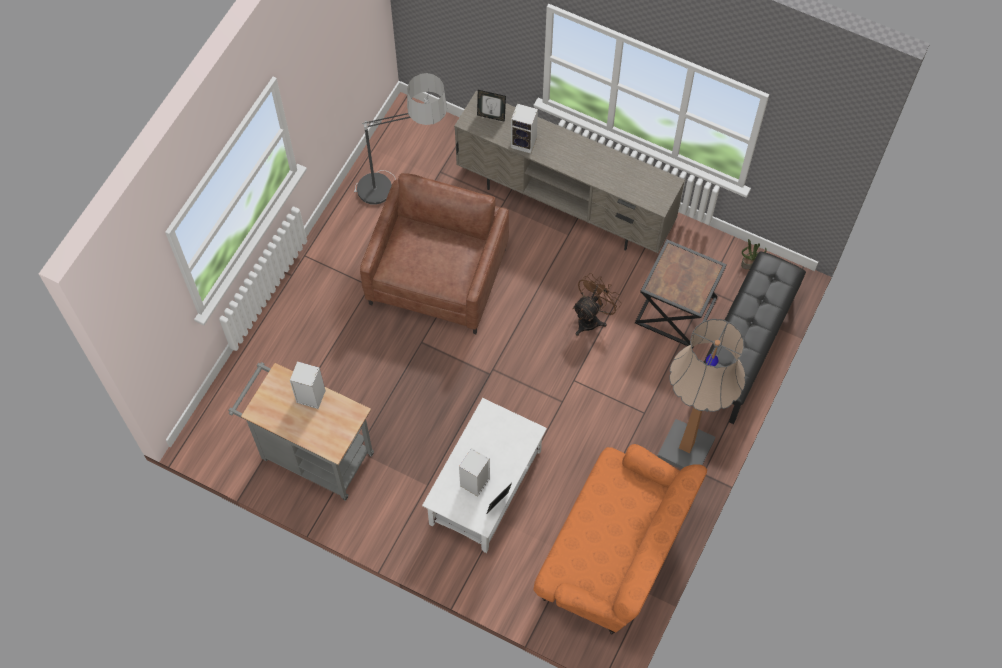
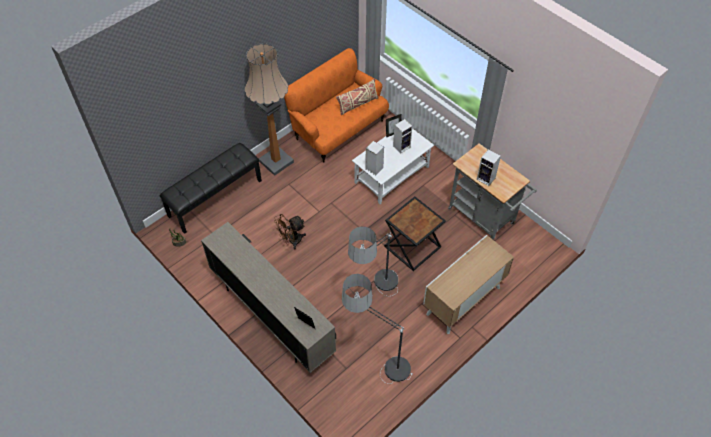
camera: 160 degrees left, 10 degrees down
(312, 307) = (463, 301): none -> cabinet
(438, 276) = (375, 295): brown armchair -> floor lamp
(525, 142) = (291, 298): speaker -> speaker (373, 168)
(585, 552) = (357, 104): none -> beige pillow
(675, 309) = (239, 231): black side table -> black side table (412, 247)

